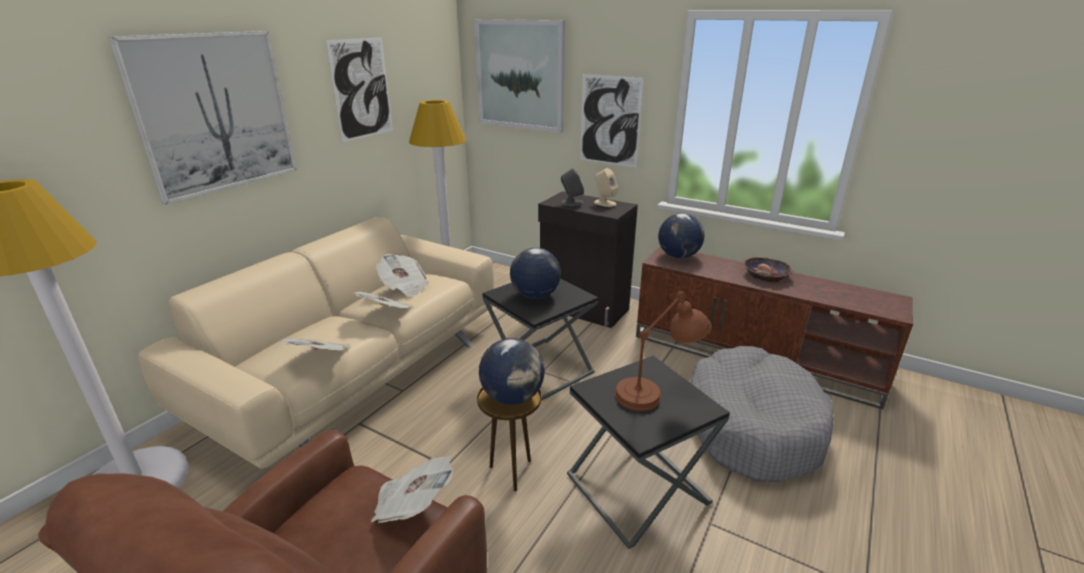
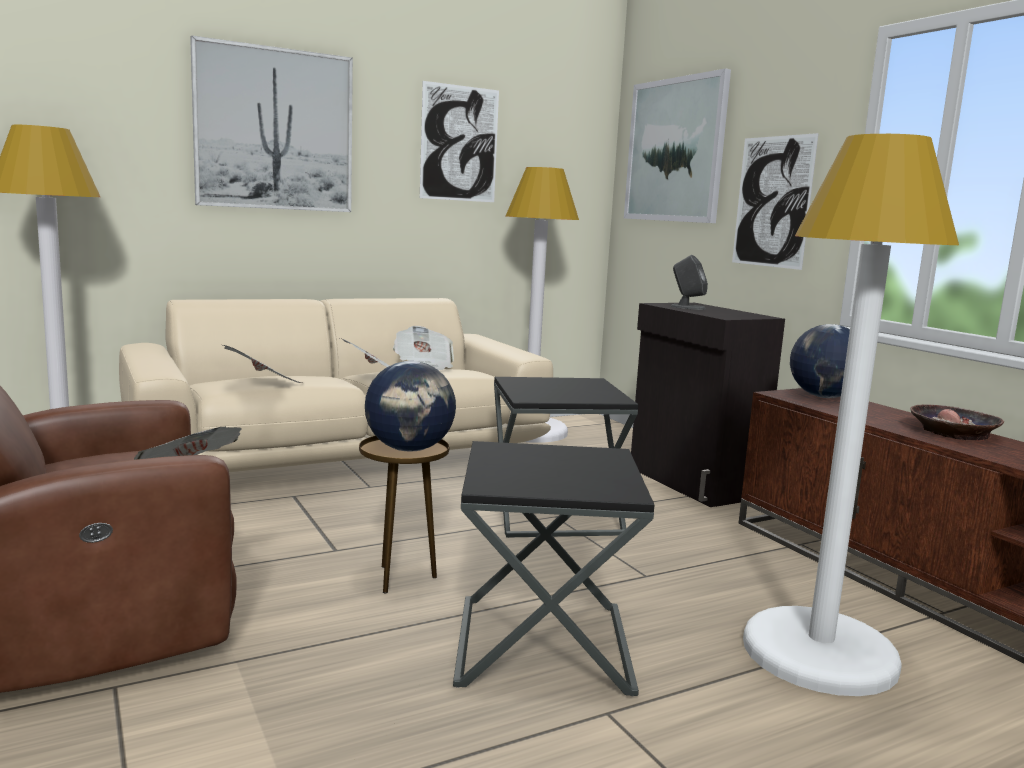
camera: 30 degrees right, 15 degrees down
(535, 295) = (554, 388): globe -> none
(604, 203) = (735, 312): beige speaker -> none
(656, 392) = (575, 468): brown table lamp -> none
(751, 426) = (819, 653): grey dog bed -> white floor lamp

